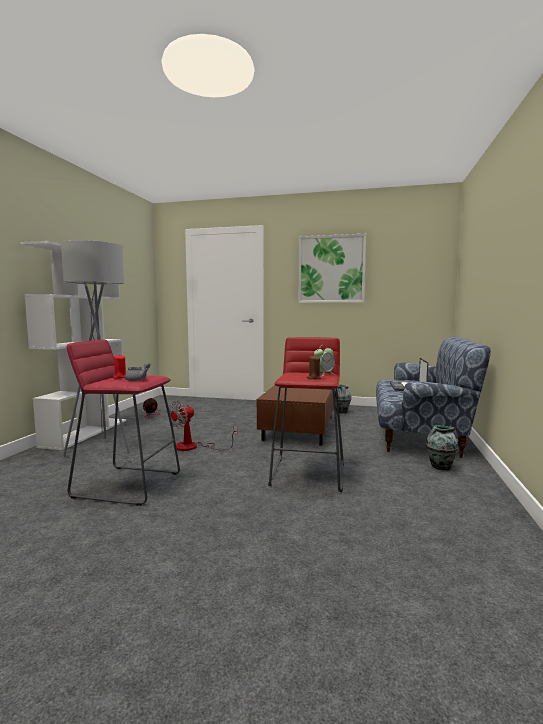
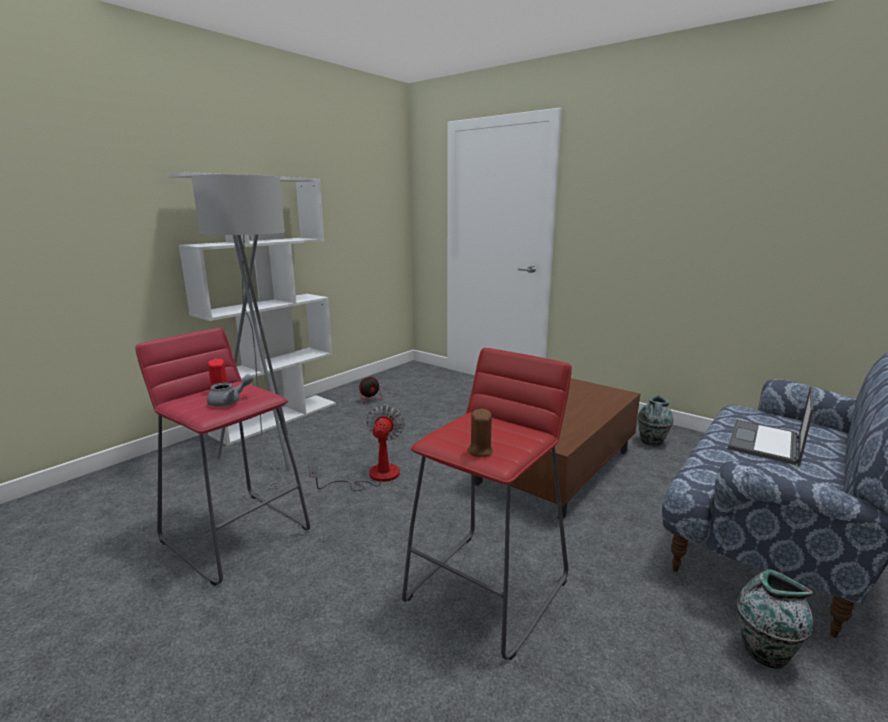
camera: 25 degrees right, 10 degrees up
(194, 447) = (373, 477): fan -> fan turned 120 degrees clockwise
(324, 374) = (518, 437): alarm clock -> none
(331, 269) = (674, 186): picture -> none

